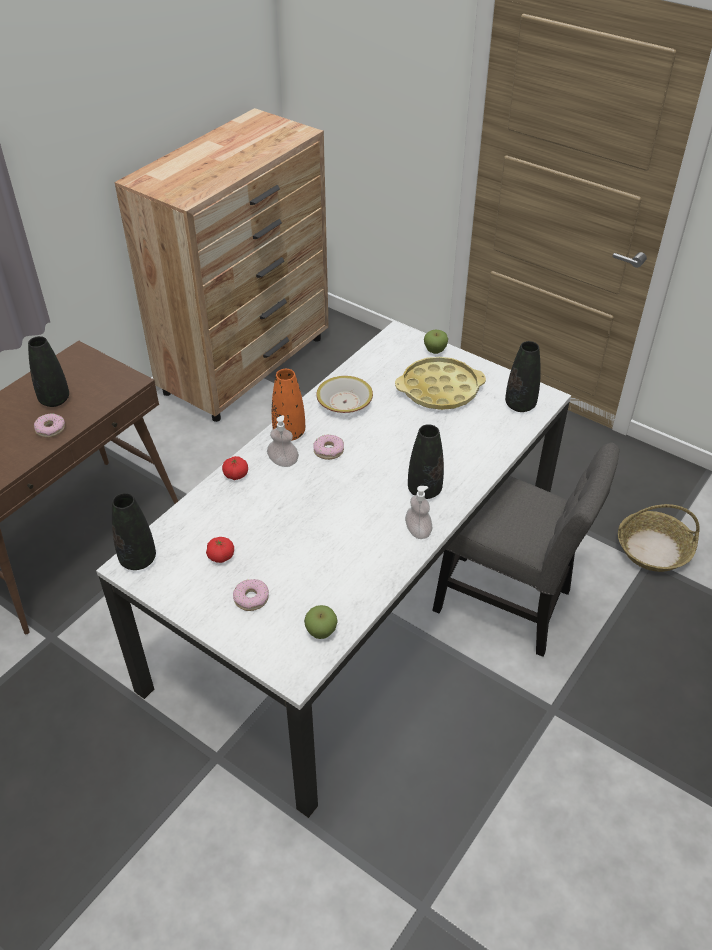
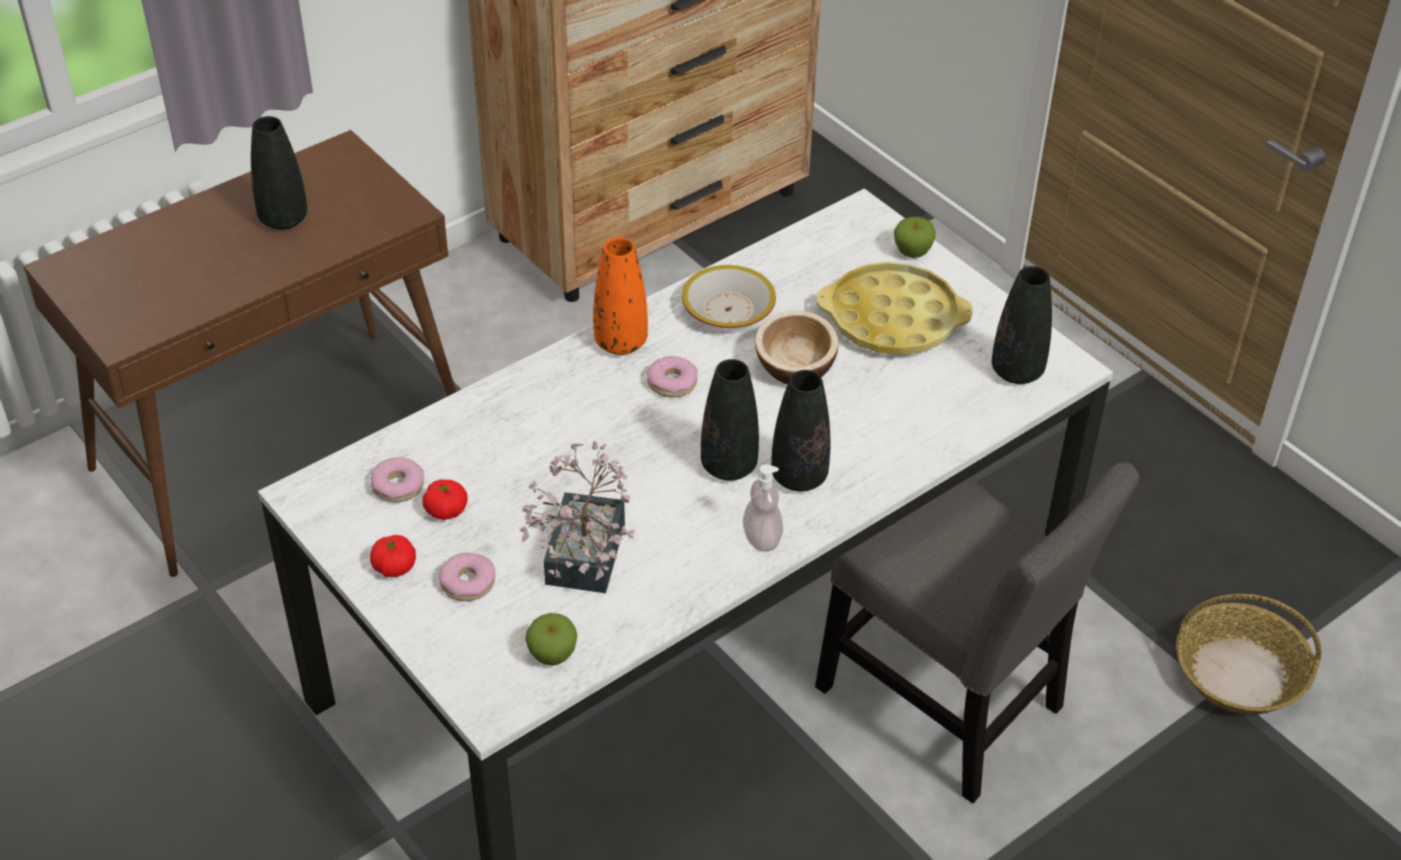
camera: 15 degrees right, 0 degrees up
(50, 429) = (263, 263): donut -> donut (398, 486)
(138, 560) = (323, 489): black vase -> black vase (729, 466)
(236, 474) = (514, 391): tomato -> tomato (394, 567)
(283, 461) = (594, 386): soap dispenser -> none
(316, 570) = (581, 563): none -> potted plant
(396, 427) = (795, 367): none -> bowl

